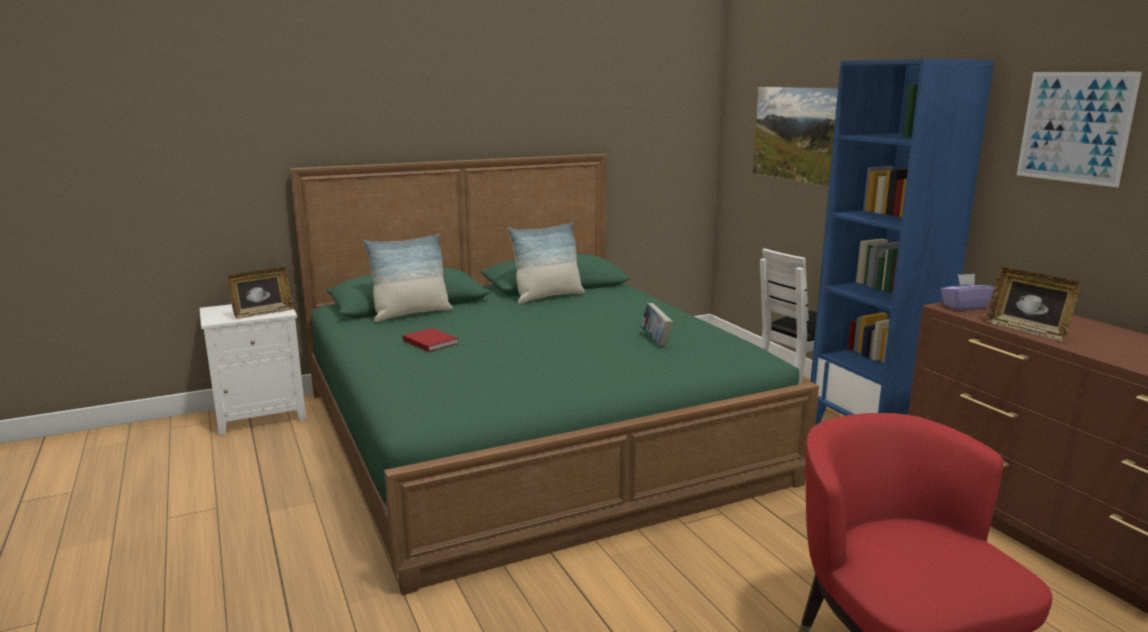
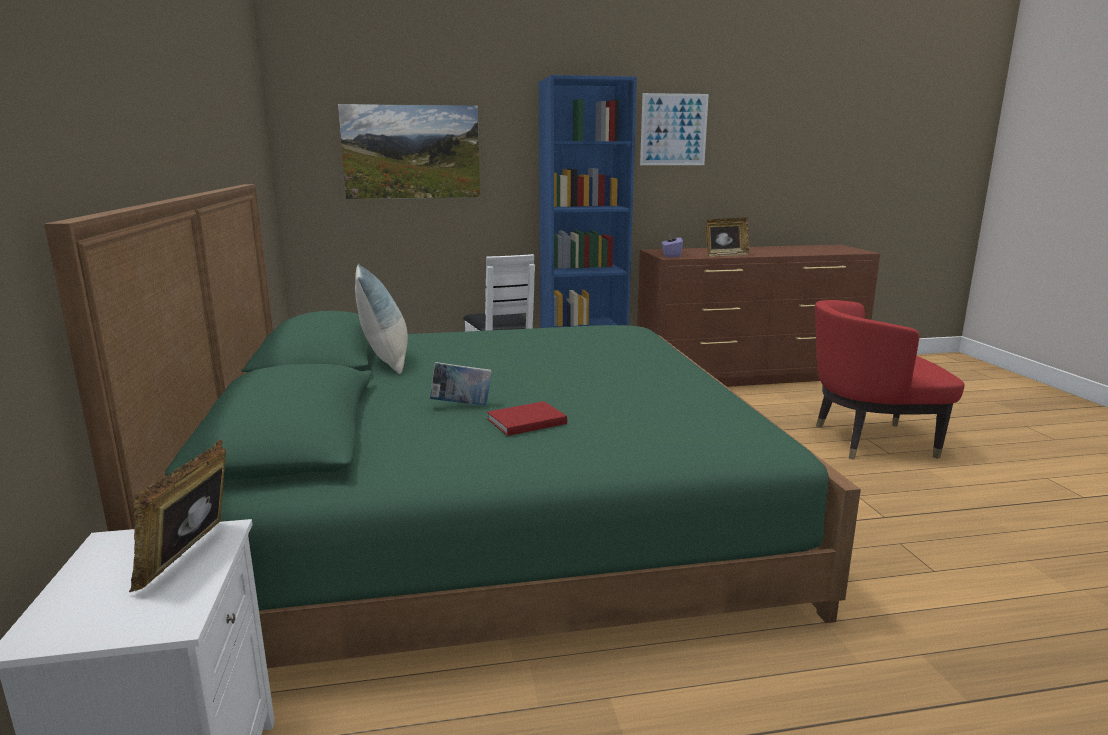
camera: 75 degrees left, 0 degrees up
(263, 313) = (191, 556): picture frame -> picture frame turned 150 degrees counterclockwise
(411, 314) = (375, 428): pillow -> none
(655, 340) = (586, 342): book -> book (461, 406)

